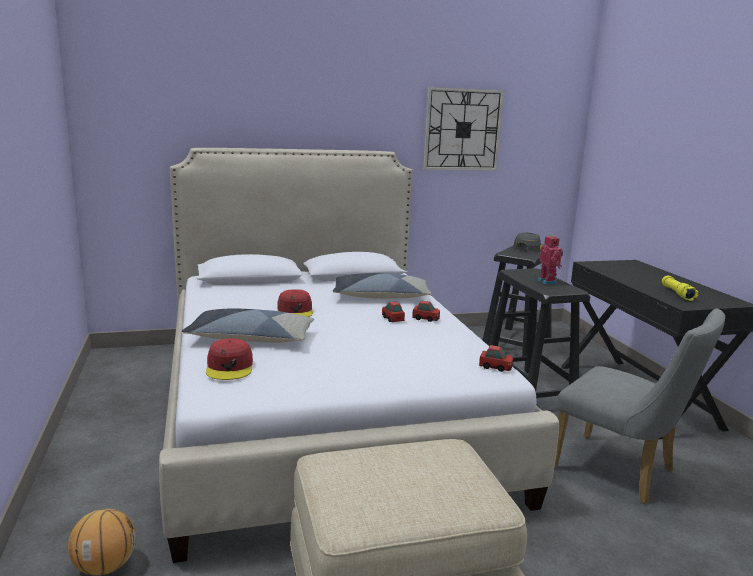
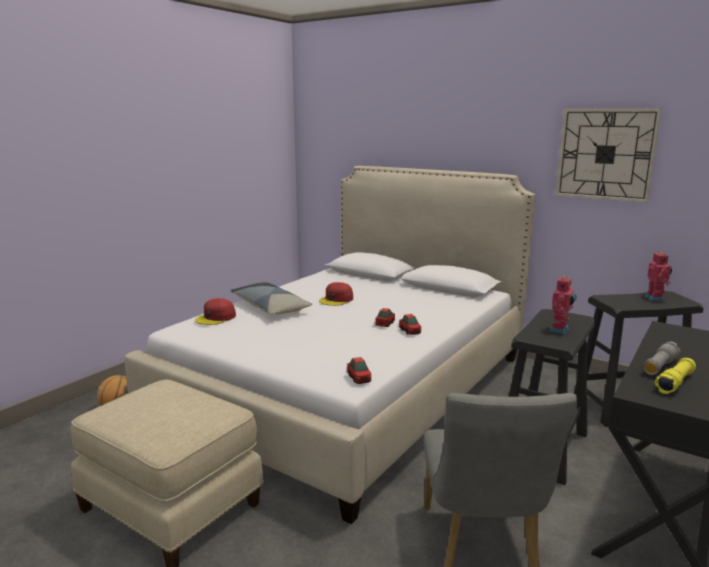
camera: 50 degrees right, 0 degrees up
(380, 296) = (423, 307): pillow -> none
(528, 247) = (655, 298): grey cap -> toy robot
(649, 287) = (659, 366): none -> grey flashlight

